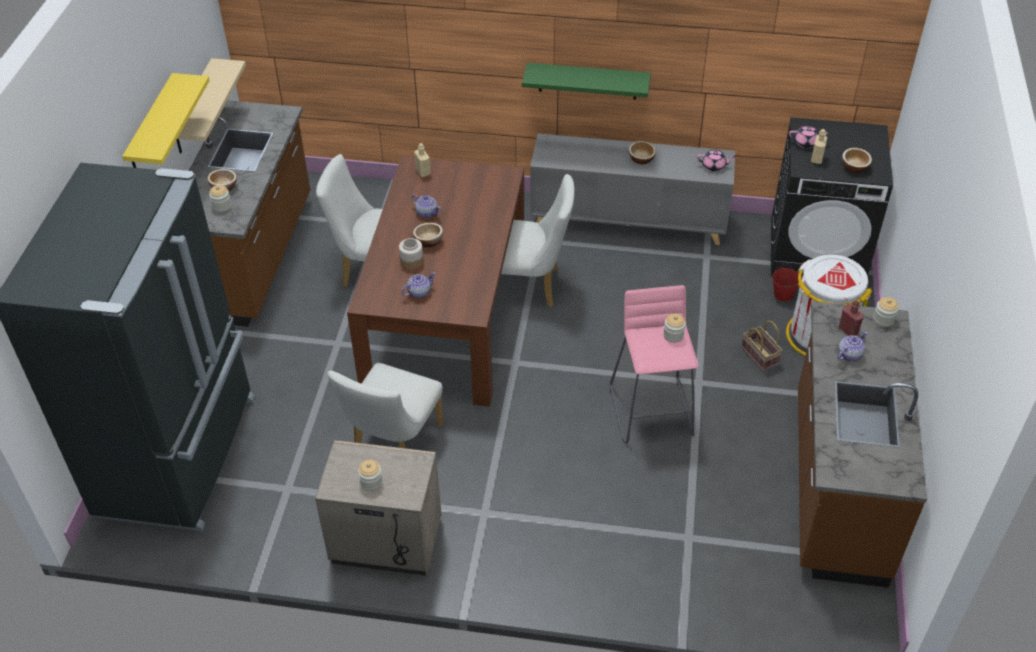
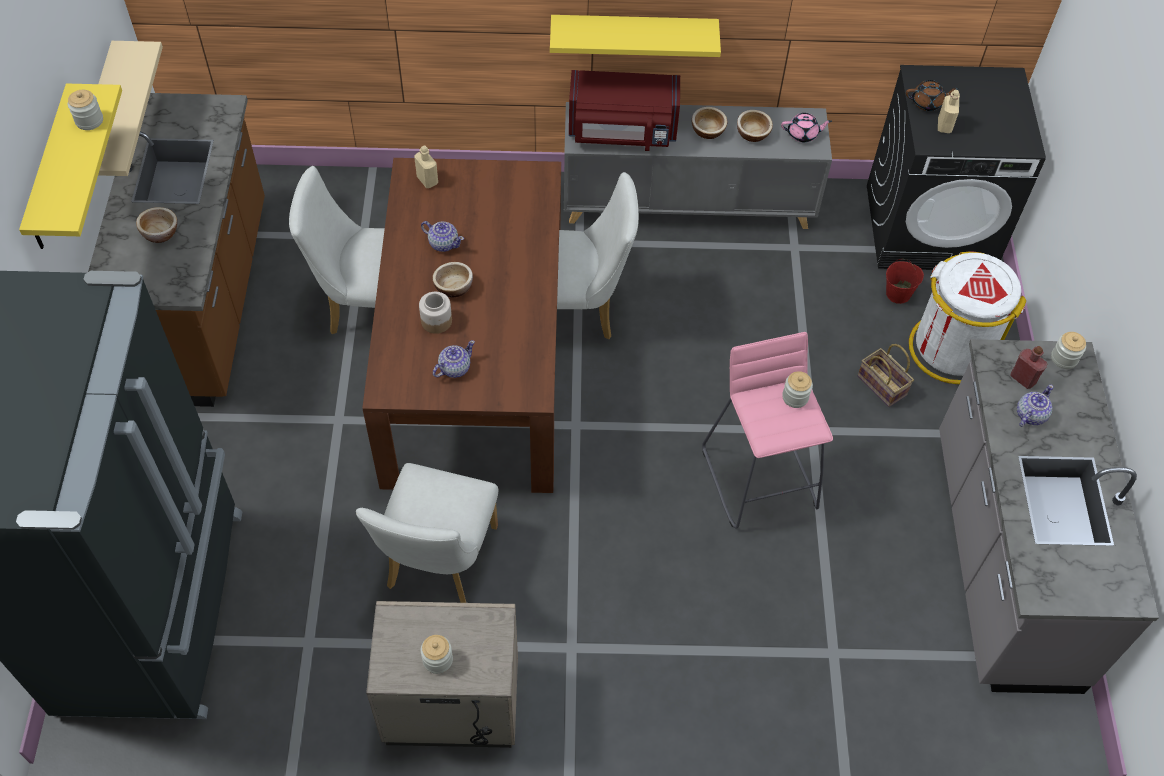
camera: 10 degrees left, 10 degrees up
(222, 206) = (163, 263): jar -> jar (89, 120)
(576, 155) = (622, 132): none -> red microwave
(587, 81) = (633, 33): green shelf -> yellow shelf
(806, 143) = (927, 103): pink teapot -> brown teapot
(836, 486) = (1001, 559): brown counter -> grey counter
(854, 167) = (993, 134): bowl -> bowl (752, 134)

